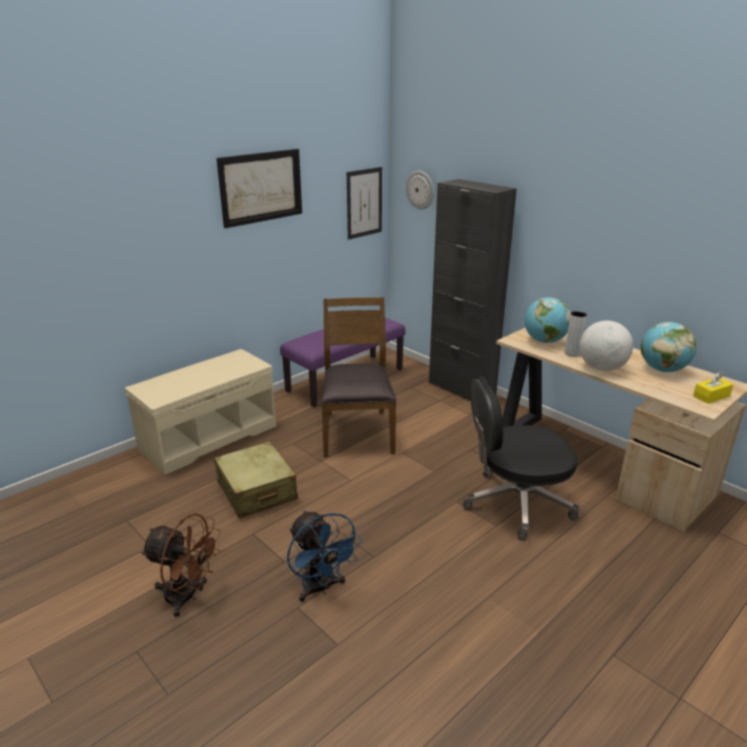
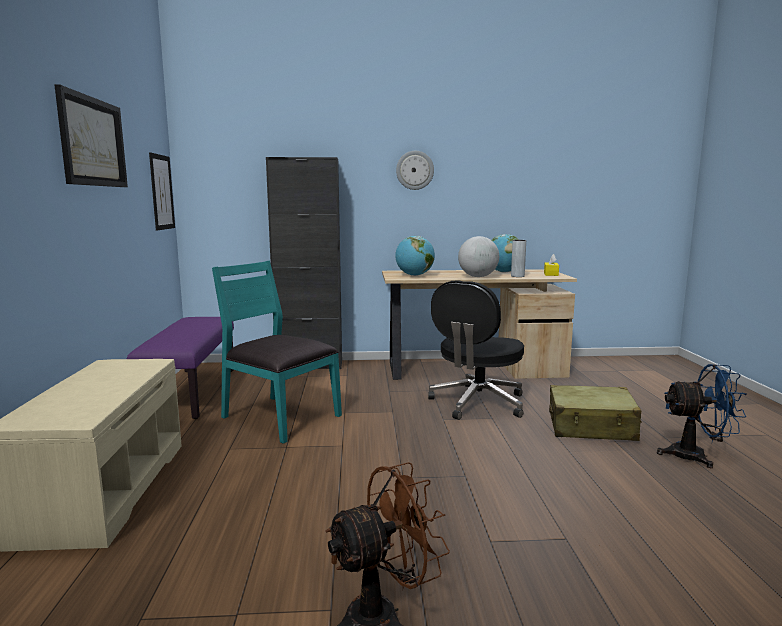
camera: 50 degrees left, 15 degrees down
(256, 491) = (267, 496): beige suitcase -> beige suitcase (591, 426)
(321, 588) = (477, 518): blue fan -> blue fan (696, 456)
(357, 432) = (279, 417): brown chair -> turquoise chair
(420, 190) = (221, 177): wall clock -> wall clock (415, 170)
(572, 353) = (445, 276): grey vase -> grey vase (517, 276)

